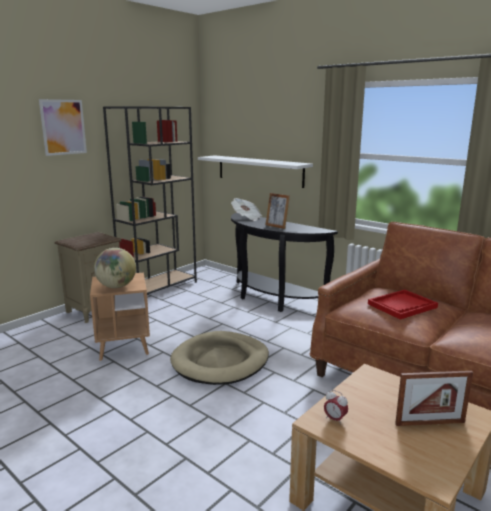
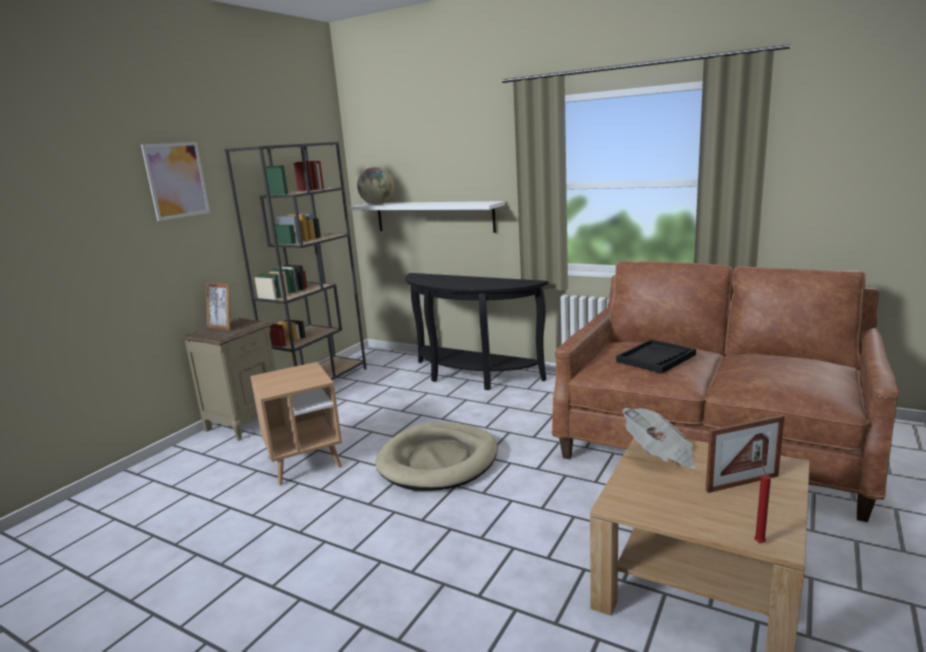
camera: 10 degrees left, 0 degrees up
(116, 286) = (291, 384): globe -> globe (377, 204)
(246, 218) = (427, 277): newspaper -> newspaper (660, 455)
(277, 226) = (471, 283): picture frame -> picture frame (222, 327)
(335, 419) = (637, 498): alarm clock -> none
(402, 306) = (656, 358): red tray -> black tray
(419, 476) = (759, 541): none -> red candle

